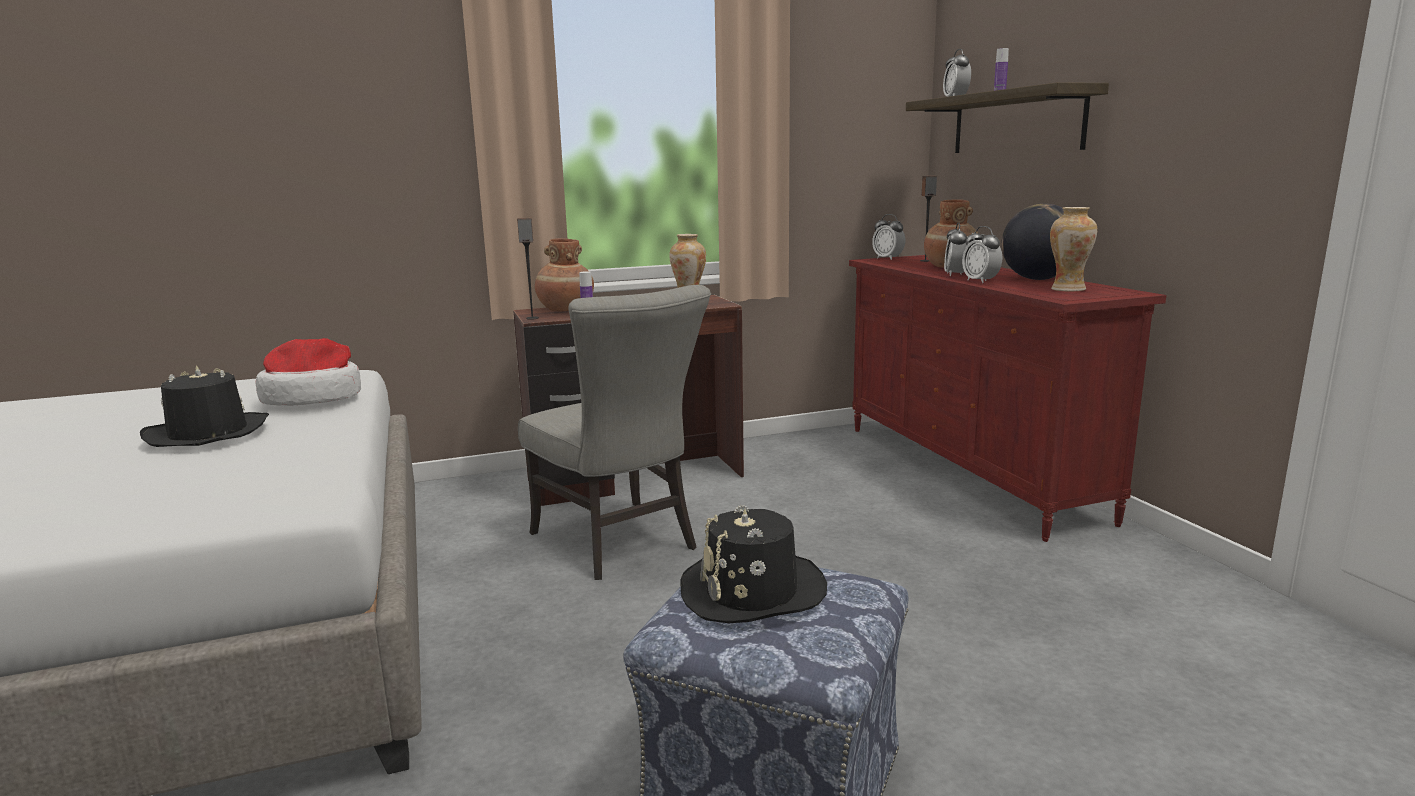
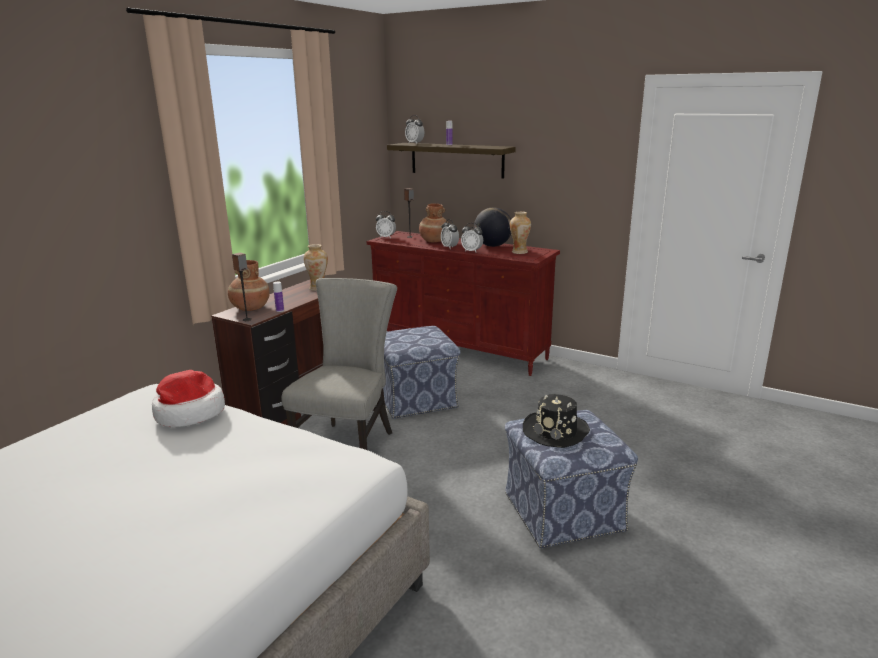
camera: 40 degrees left, 5 degrees up
(207, 433) = (190, 456): black hat -> none
(620, 543) = (349, 445): grey chair -> grey chair turned 90 degrees counterclockwise
(798, 517) = (417, 399): none -> ottoman

